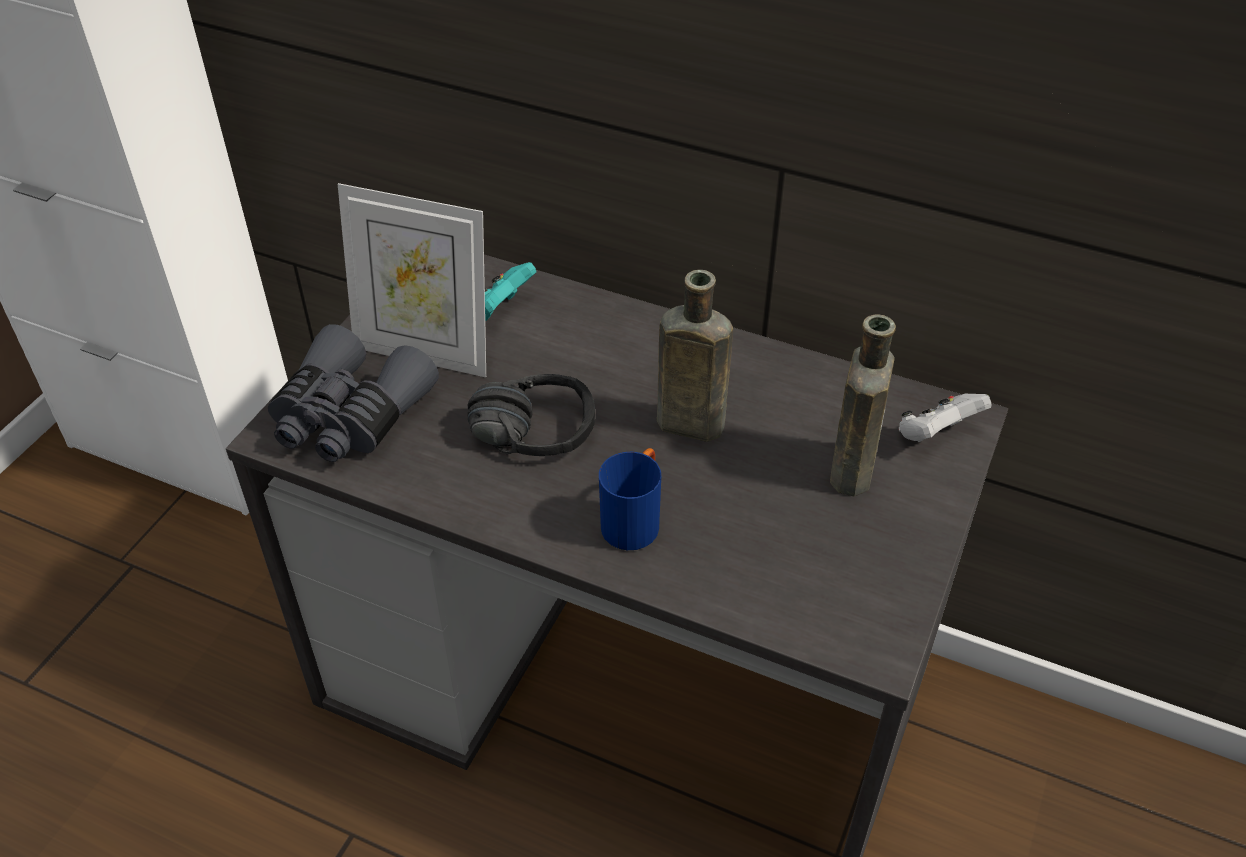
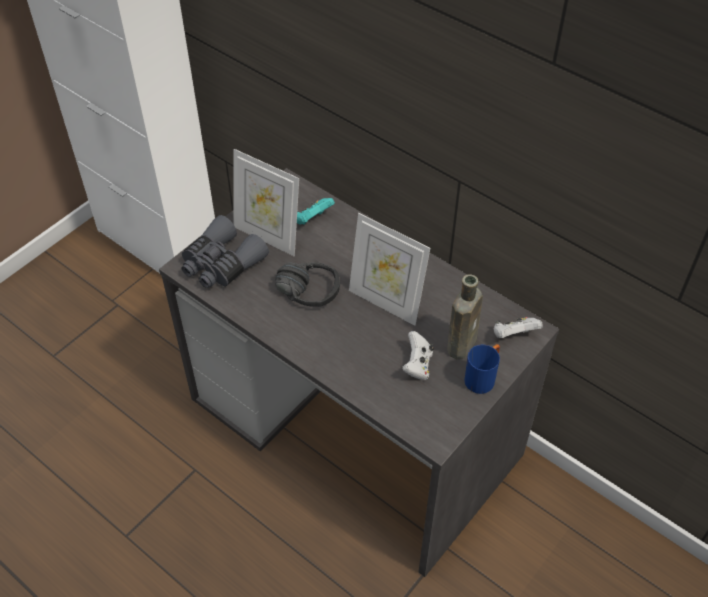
camera: 15 degrees right, 5 degrees up
(634, 519) = (342, 348): blue mug -> blue mug (482, 377)
(685, 423) = (386, 302): brown bottle -> picture frame
(787, 521) = (417, 365): none -> white game controller

